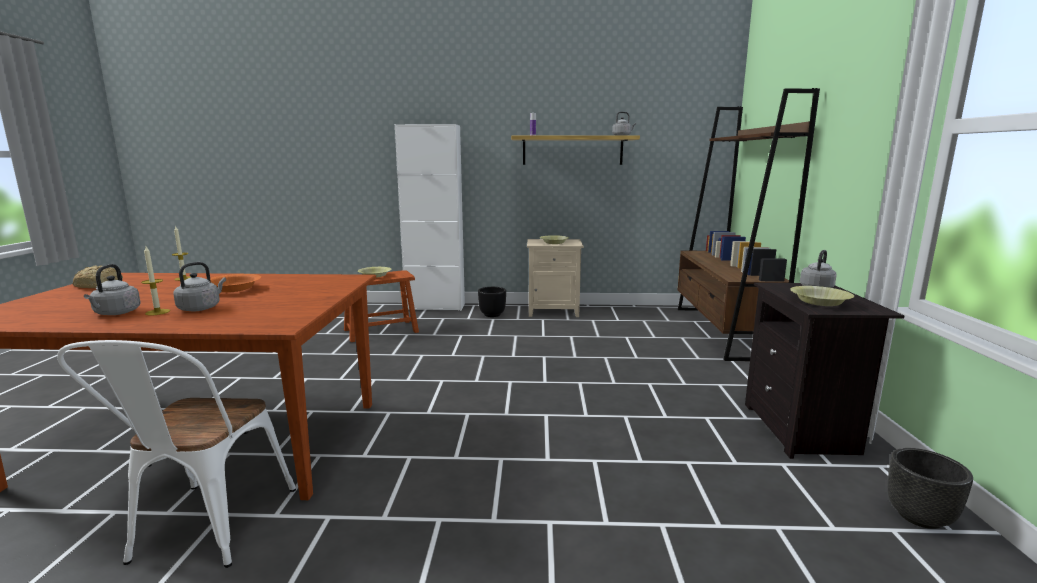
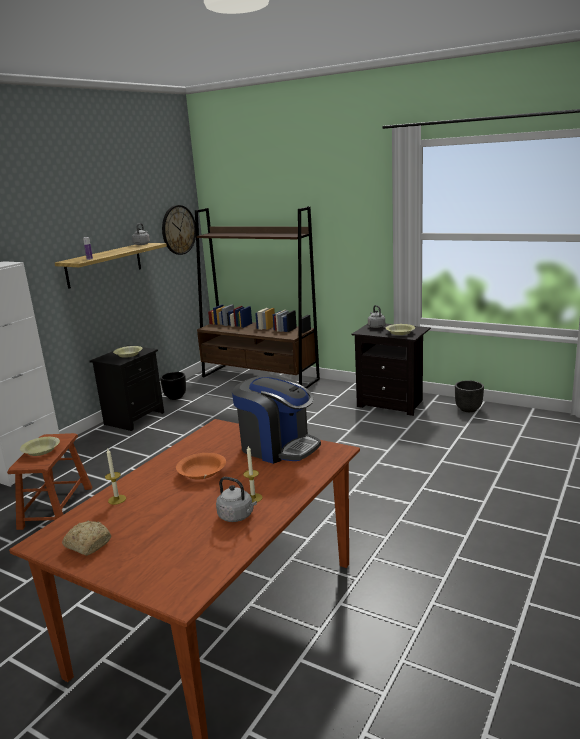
camera: 60 degrees left, 5 degrees up
(201, 308) = (258, 481): grey kettle -> none
(206, 531) = (356, 608): white chair -> none
(296, 302) = (278, 447): none -> coffee machine
(492, 315) = (101, 445): black planter -> black planter (175, 397)
(554, 311) = (134, 418): beige nightstand -> black nightstand
(695, 130) = (178, 230): none -> wall clock

